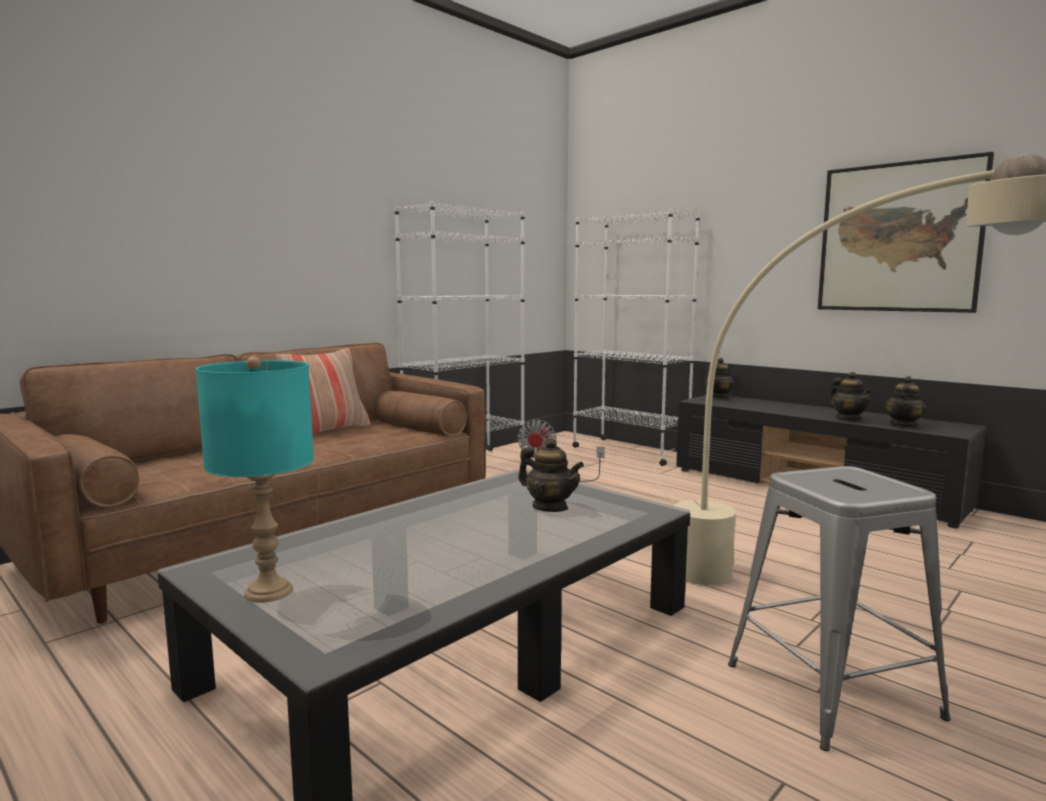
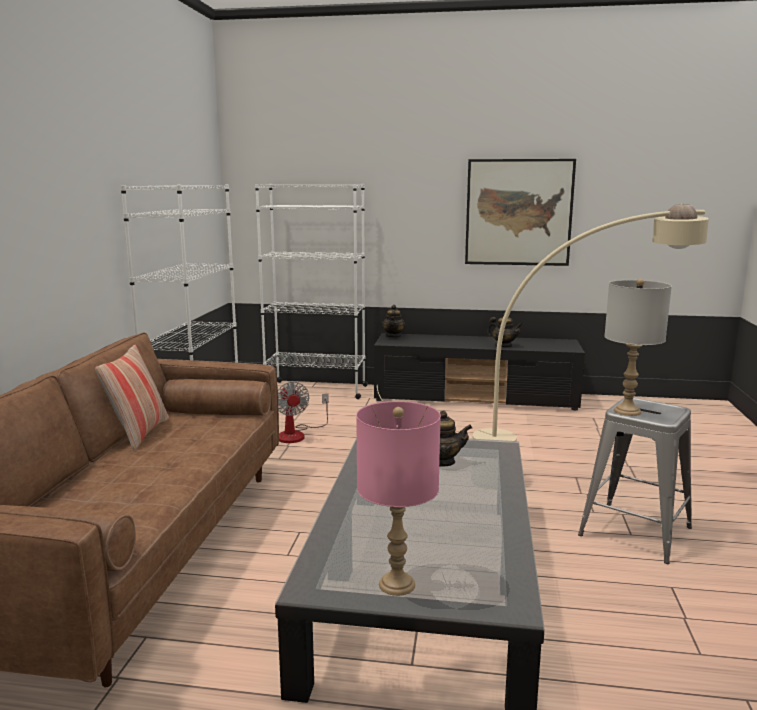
camera: 35 degrees left, 5 degrees up
(268, 591) = (396, 584): turquoise table lamp -> pink table lamp
(806, 477) = (627, 411): none -> grey table lamp
(904, 425) = (539, 346): teapot -> none

